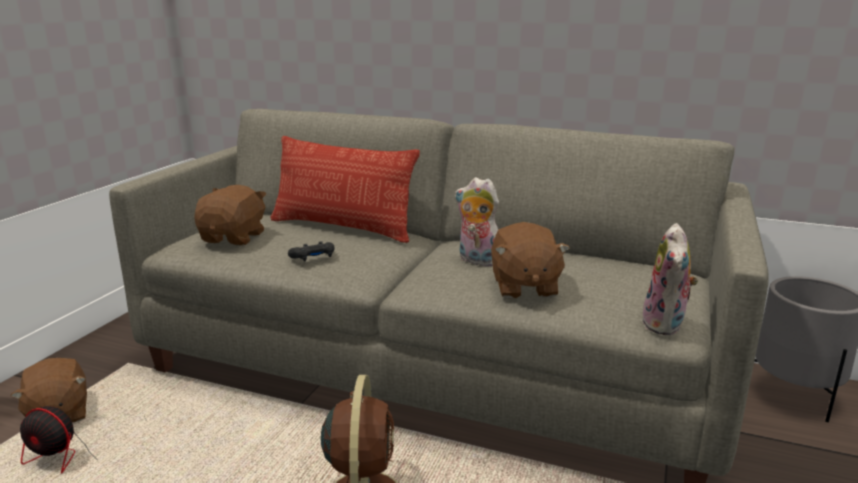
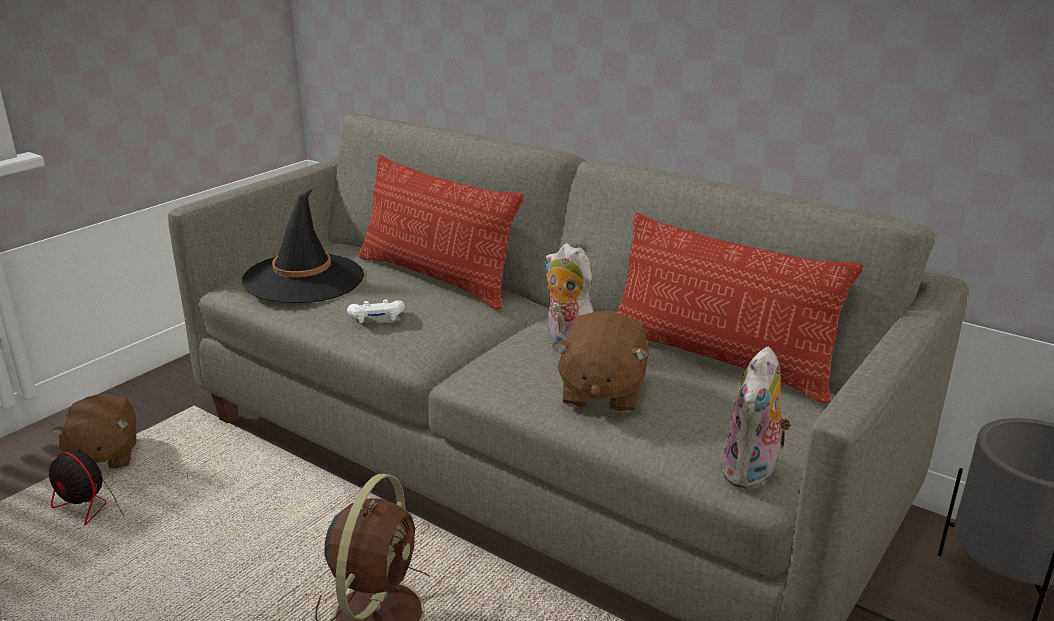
camera: 15 degrees right, 5 degrees up
(234, 237) = (304, 279): brown plush toy -> black hat
(313, 258) = (377, 318): black game controller -> white game controller
(590, 257) = (718, 360): none -> pillow

